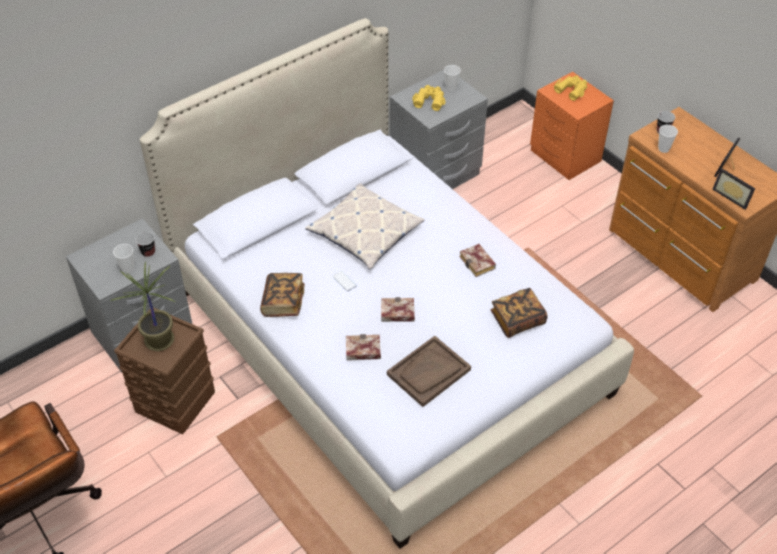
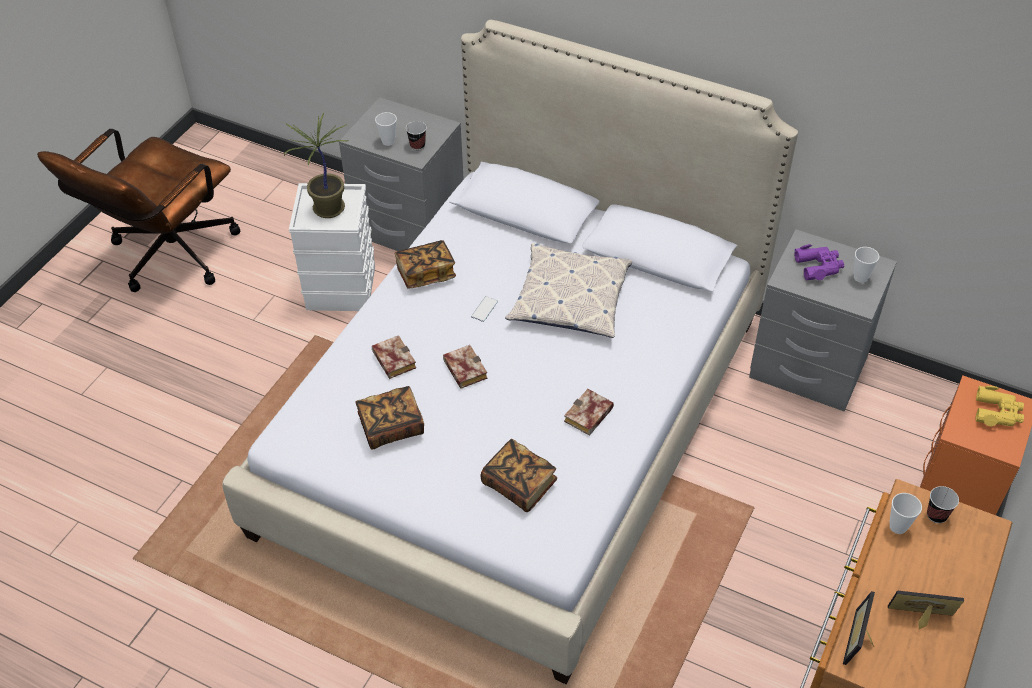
camera: 65 degrees right, 0 degrees up
(175, 403) = (340, 288): brown storage box -> white storage box
(428, 372) = (391, 427): brown tray -> book
(429, 100) = (818, 266): yellow binoculars -> purple binoculars

